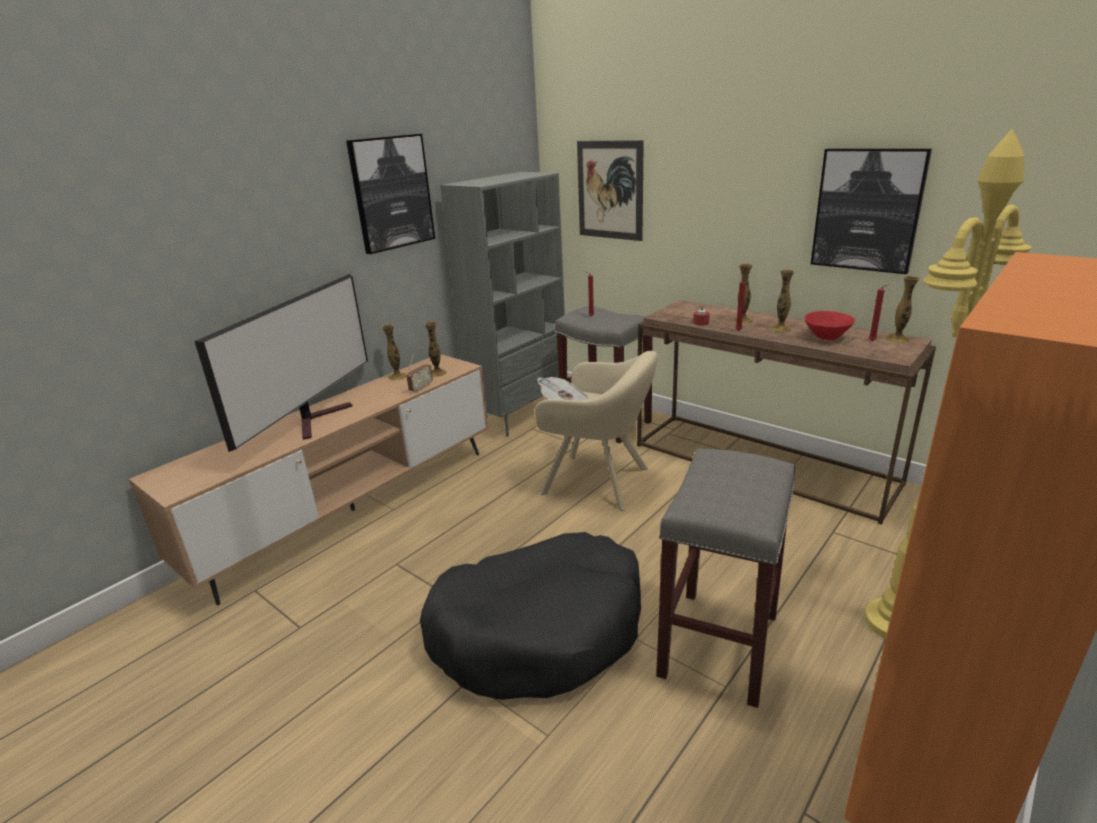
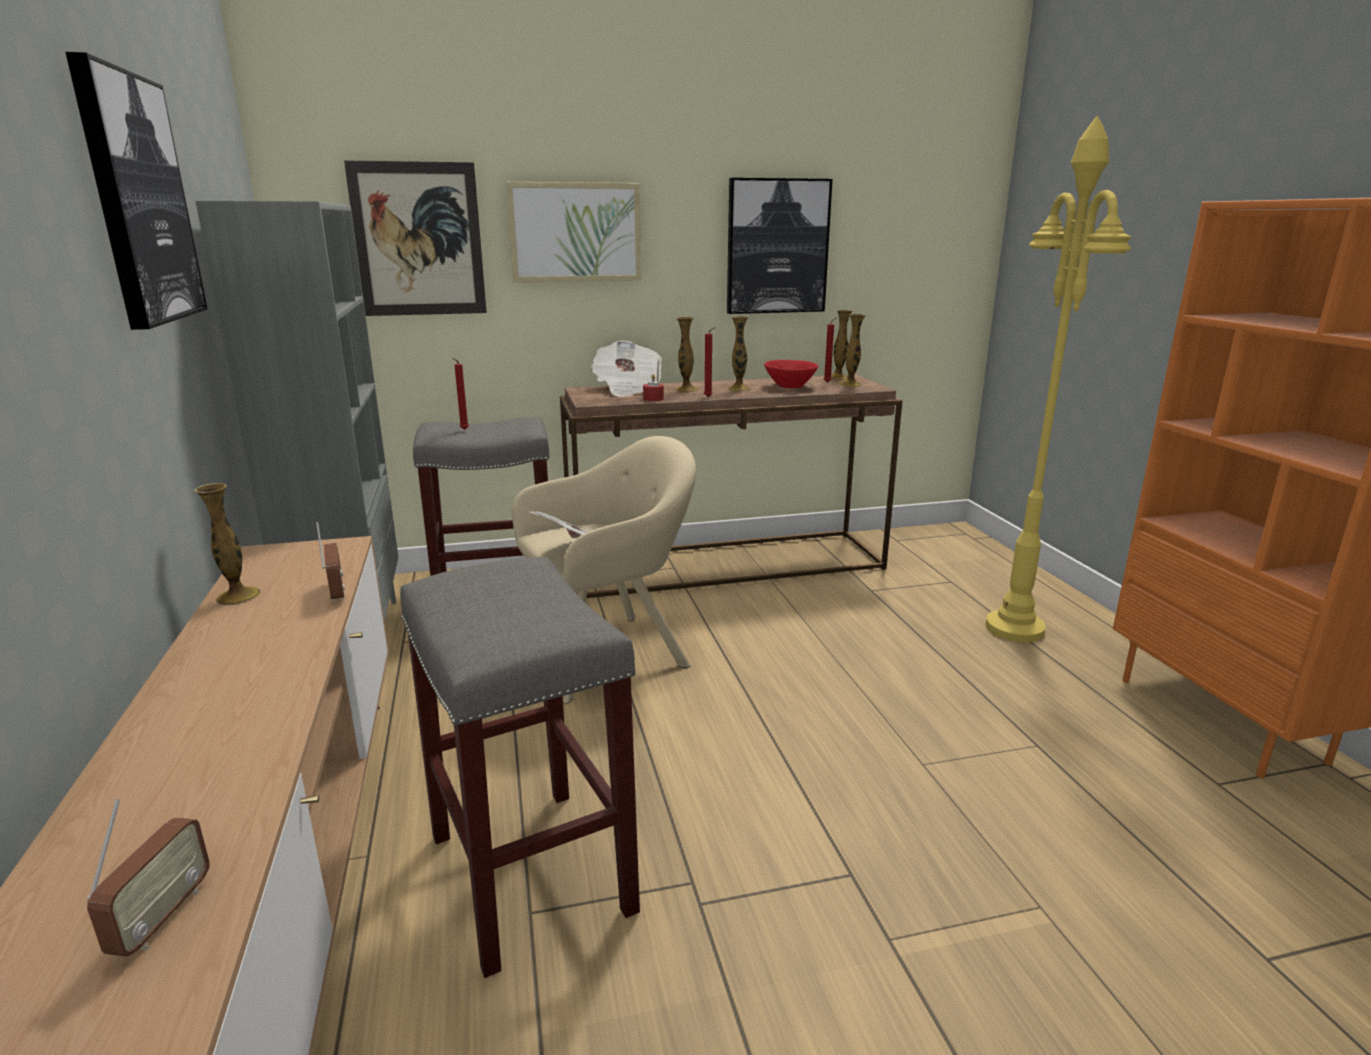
camera: 55 degrees left, 5 degrees down
(217, 469) = (162, 918): none -> radio
(318, 419) = (219, 713): television -> none
(437, 373) = (313, 567): vase -> vase (850, 384)
(540, 630) = (844, 828): black dog bed -> none
(701, 189) = (575, 232): none -> picture
(708, 310) = (627, 389): none -> newspaper
(718, 643) = (972, 719): grey stool -> grey stool (528, 871)

